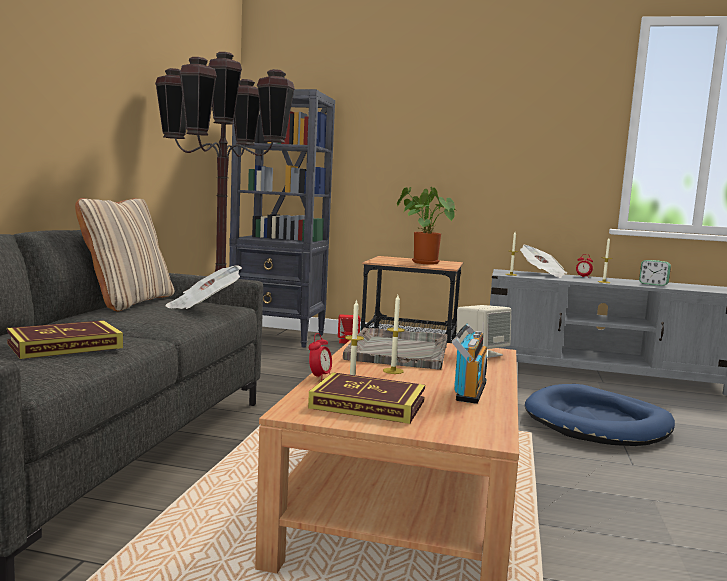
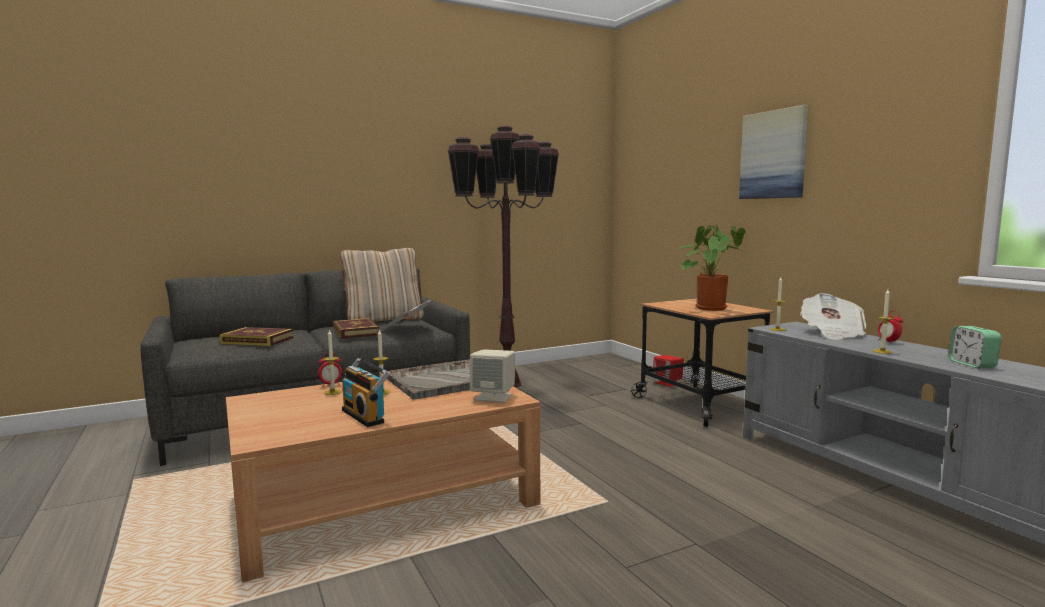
camera: 50 degrees right, 0 degrees up
(278, 337) = (616, 368): black bookcase -> none
(368, 404) = (286, 405): book -> book (355, 332)
(454, 129) = (773, 155): none -> picture
(467, 390) = (365, 416): radio -> radio turned 75 degrees clockwise
(597, 422) = (715, 522): blue dog bed -> none

